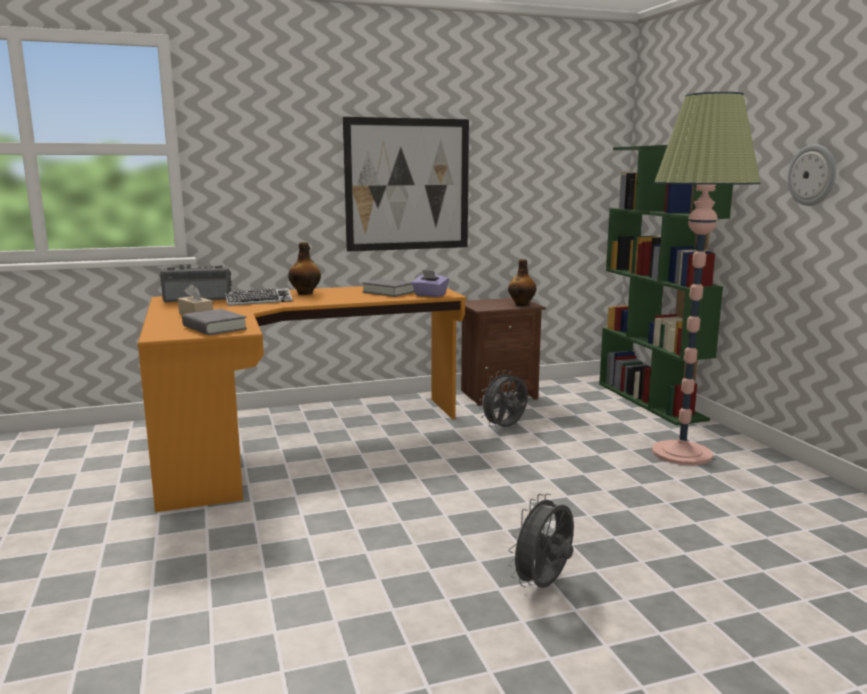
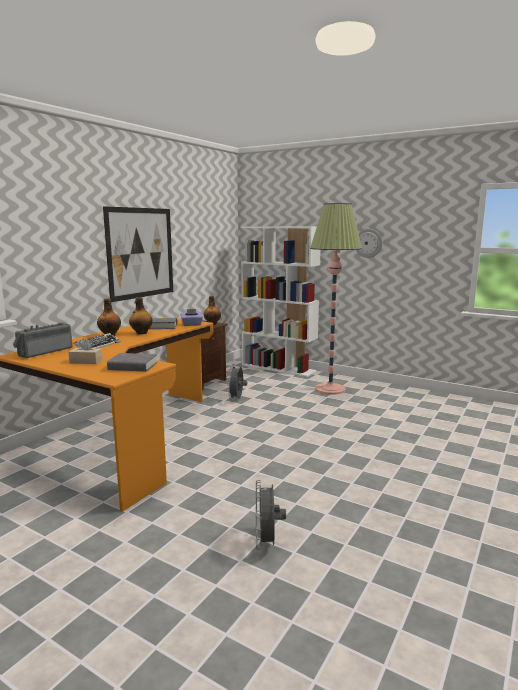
camera: 40 degrees left, 0 degrees up
(342, 296) = (141, 333): none -> bottle
(543, 585) = (375, 461): grey fan -> grey fan (266, 543)
(651, 401) = (279, 368): green bookcase -> white bookcase

